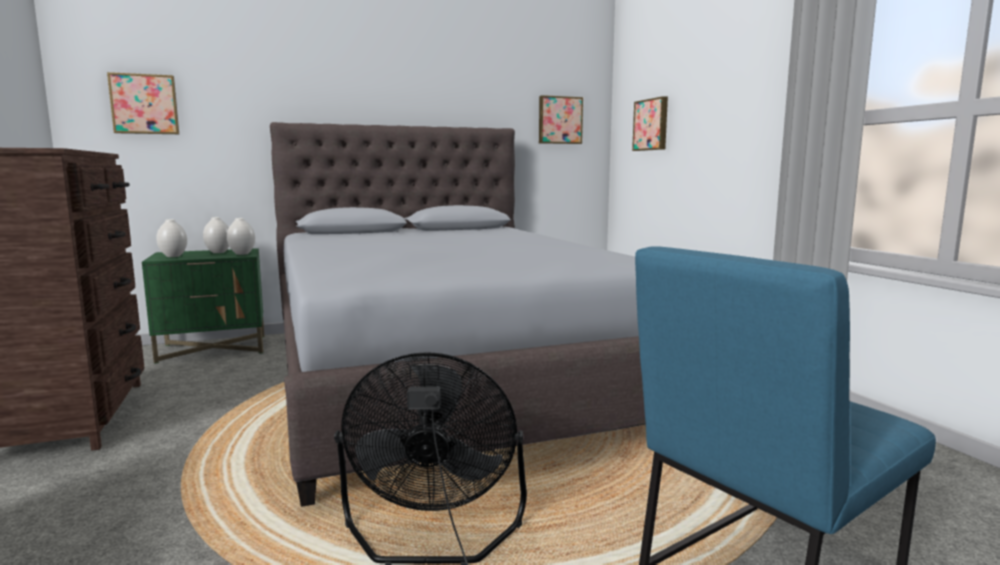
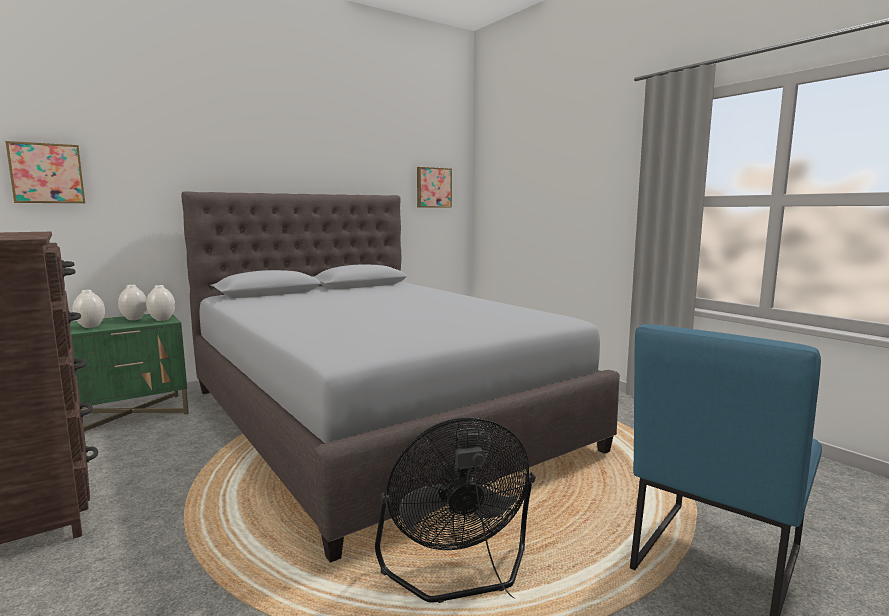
camera: 15 degrees left, 0 degrees up
(651, 125) = (513, 194): picture -> none

